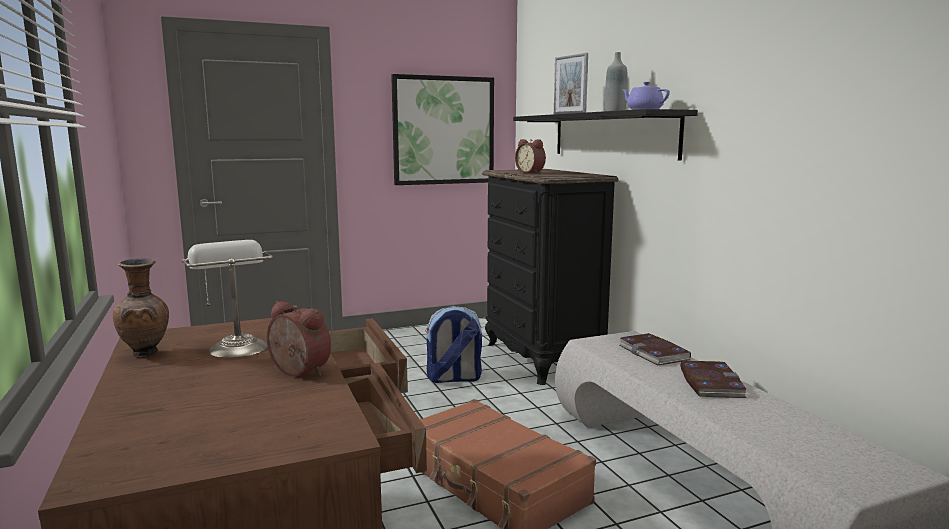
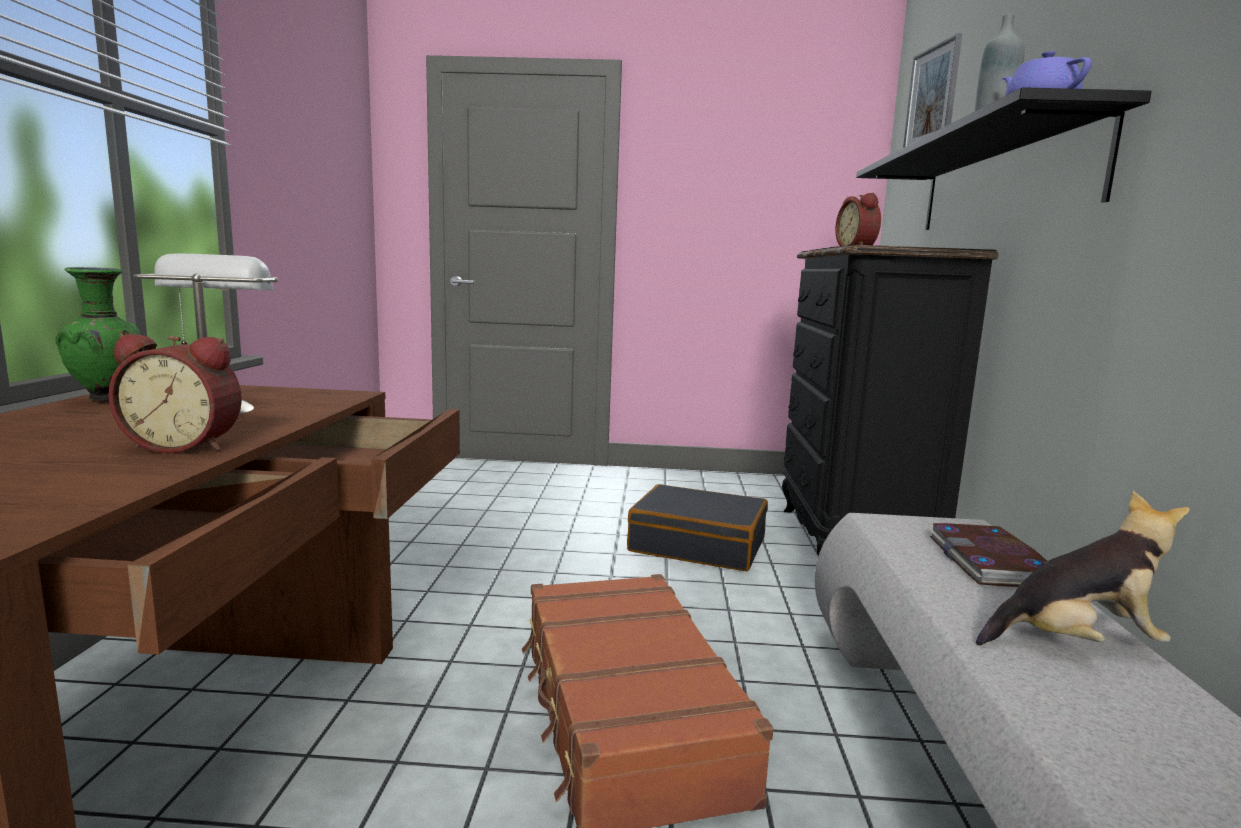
camera: 25 degrees right, 0 degrees up
(146, 354) = (108, 400): brown vase -> green vase
(297, 372) = (186, 446): alarm clock -> alarm clock turned 120 degrees clockwise
(443, 130) = (769, 203): picture -> none
(453, 378) = (698, 545): backpack -> black suitcase
(710, 383) = (1075, 643): book -> plush toy

